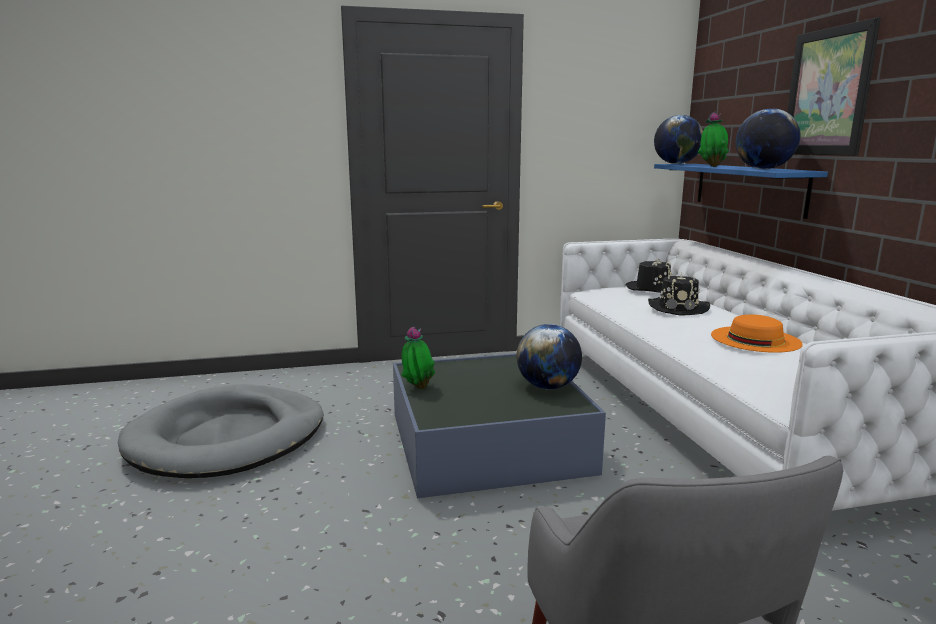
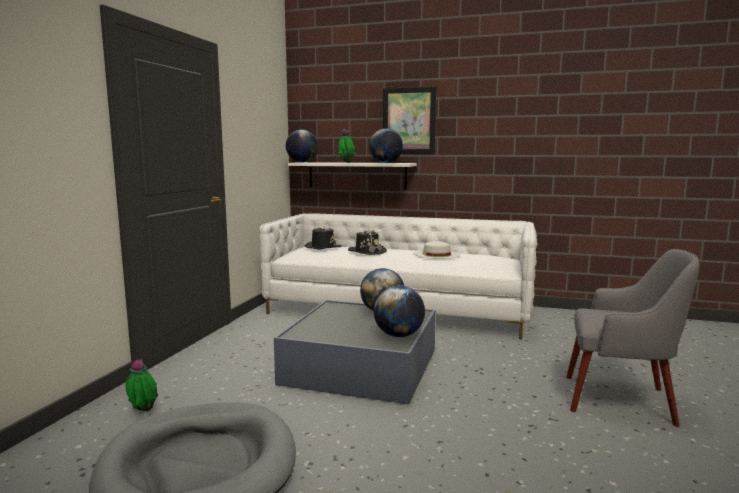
camera: 60 degrees left, 5 degrees down
(417, 388) = (333, 340): potted plant -> potted plant (143, 411)
(473, 414) = (399, 335): none -> globe
(748, 188) = (357, 175): blue shelf -> white shelf
(755, 339) = (436, 254): orange hat -> white hat

